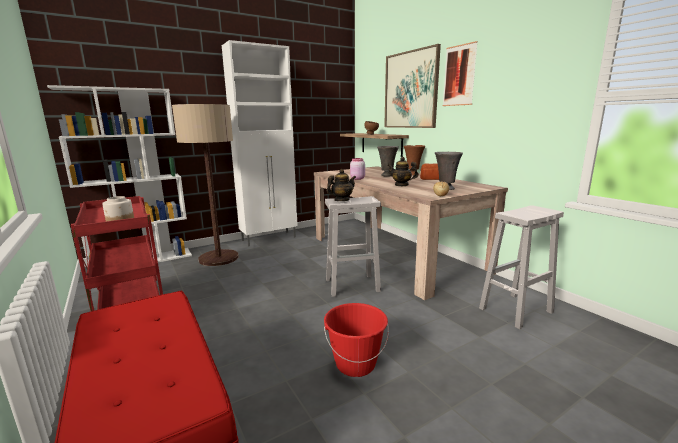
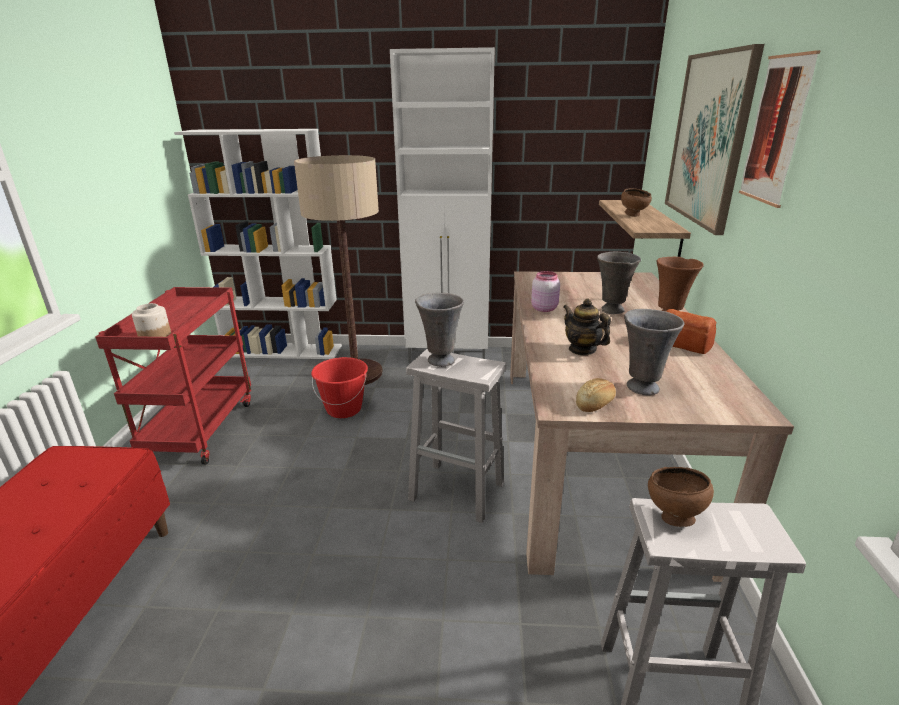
camera: 35 degrees right, 10 degrees up
(341, 200) = (440, 360): teapot -> grey vase
(355, 364) = (306, 635): red bucket -> red bucket (344, 409)
(516, 213) = (673, 517): none -> brown bowl

